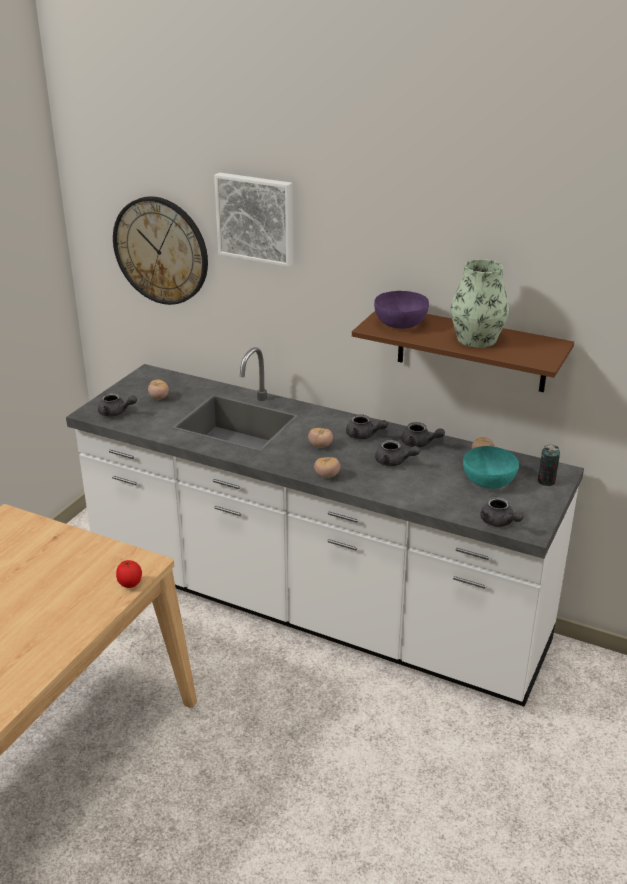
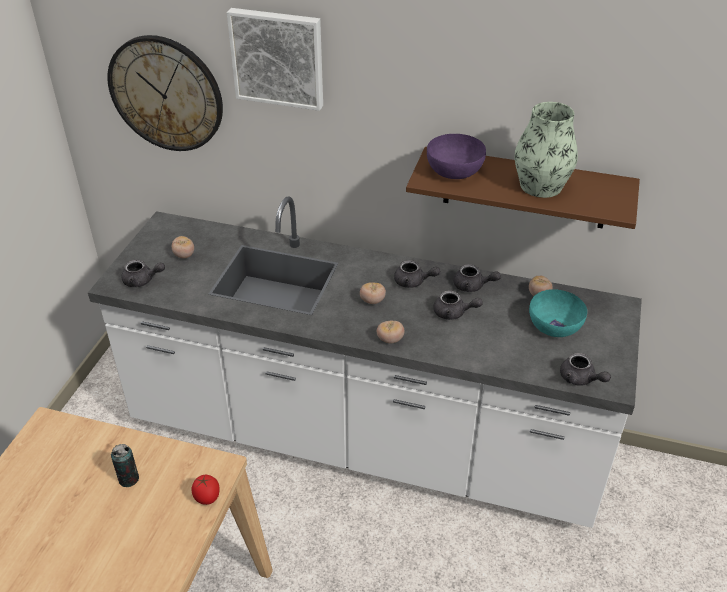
camera: 10 degrees left, 10 degrees up
(546, 481) = (610, 320): can -> can (129, 479)

